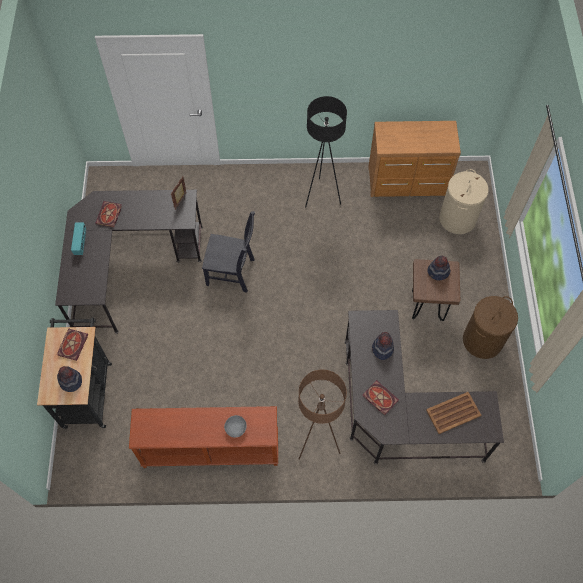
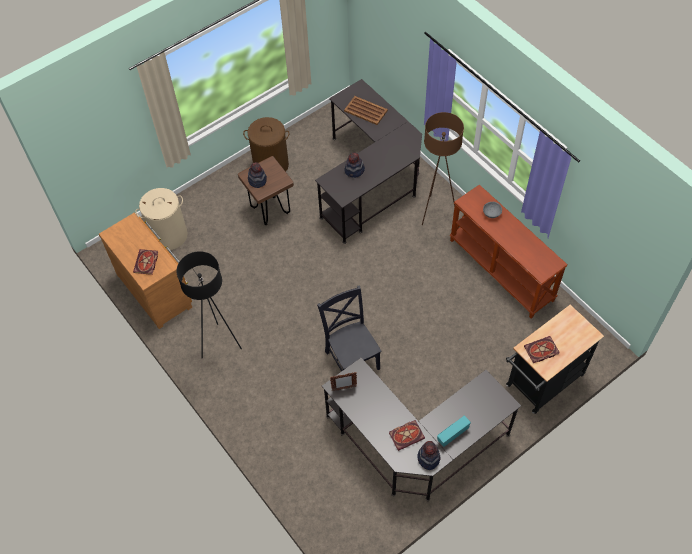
camera: 125 degrees left, 5 degrees down
(71, 381) = (566, 328): hat -> hat (428, 458)
(379, 398) = (392, 152): book -> book (146, 263)

